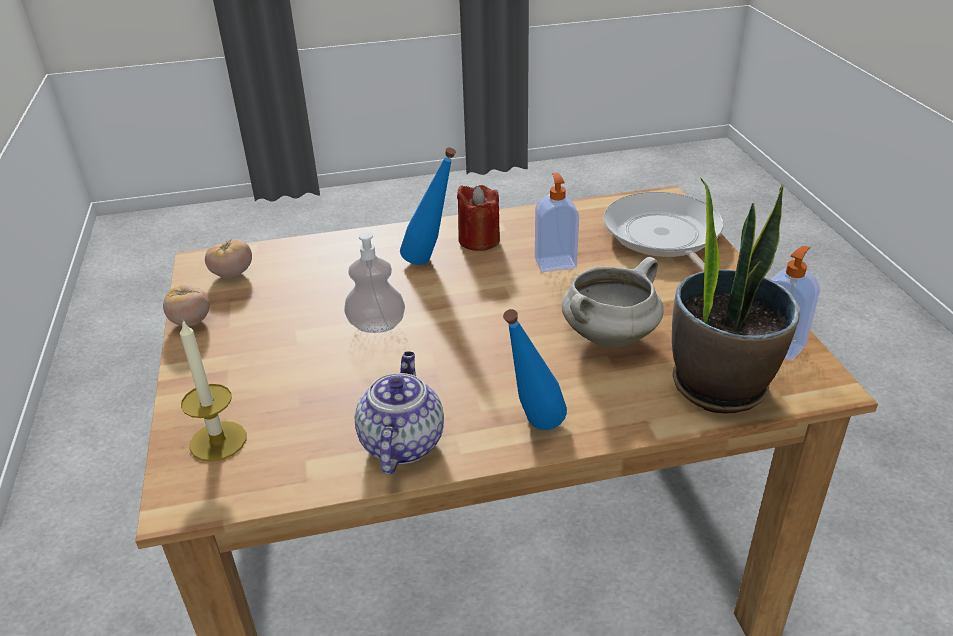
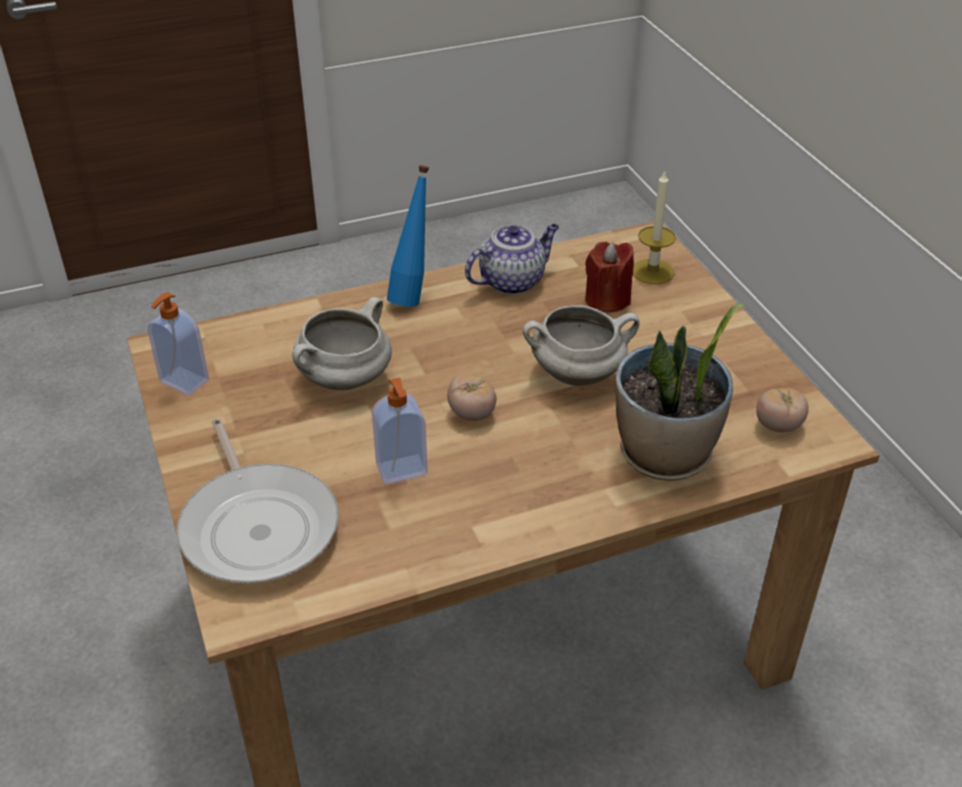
camera: 170 degrees right, 5 degrees up
(191, 321) = (768, 364): tomato -> tomato (472, 413)
(376, 326) = (578, 374): soap dispenser -> white cooking pot
(401, 442) = (512, 281): teapot -> teapot turned 120 degrees counterclockwise
(431, 263) = (552, 459): blue bottle -> none
(479, 240) = (503, 503): red candle -> red candle (607, 300)
(719, 384) = (254, 341): potted plant -> potted plant (665, 455)

